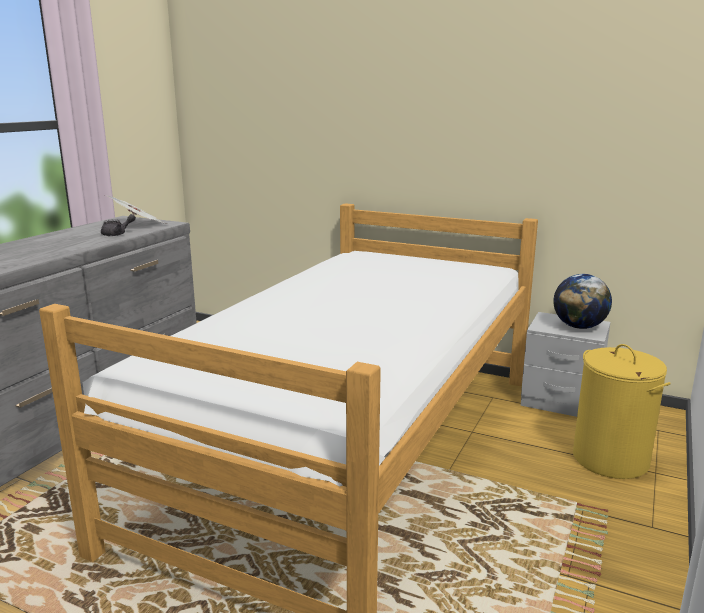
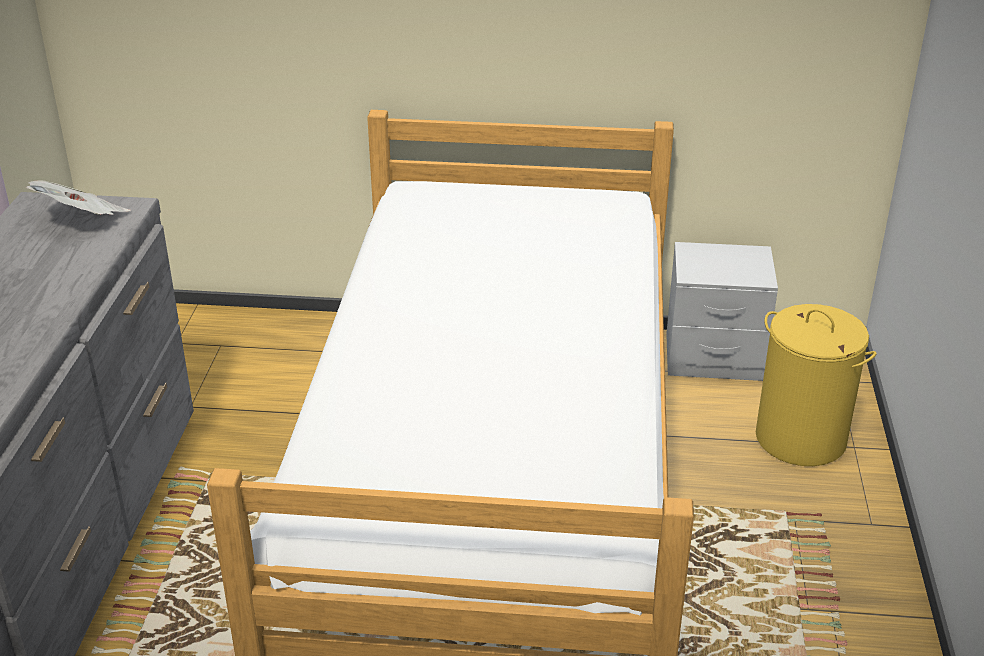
camera: 20 degrees left, 15 degrees up
(117, 234) = (78, 255): grey teapot -> none
(579, 327) = (738, 265): globe -> none

